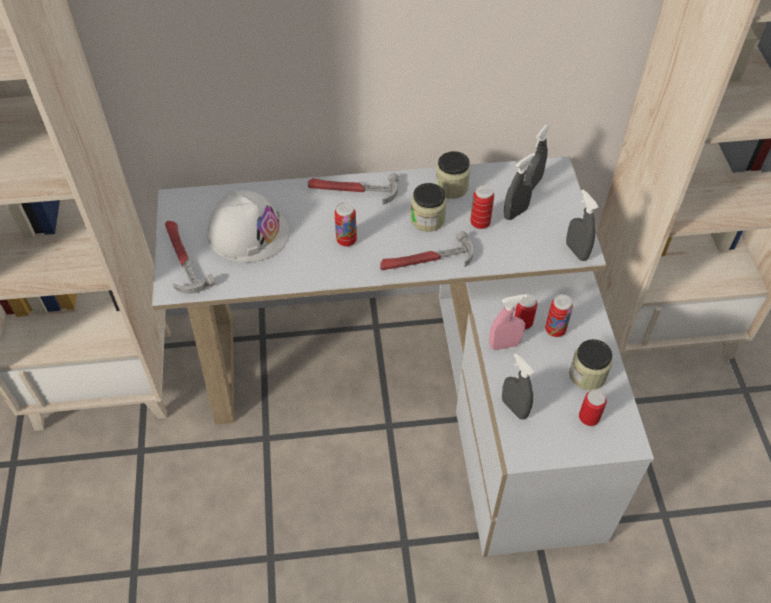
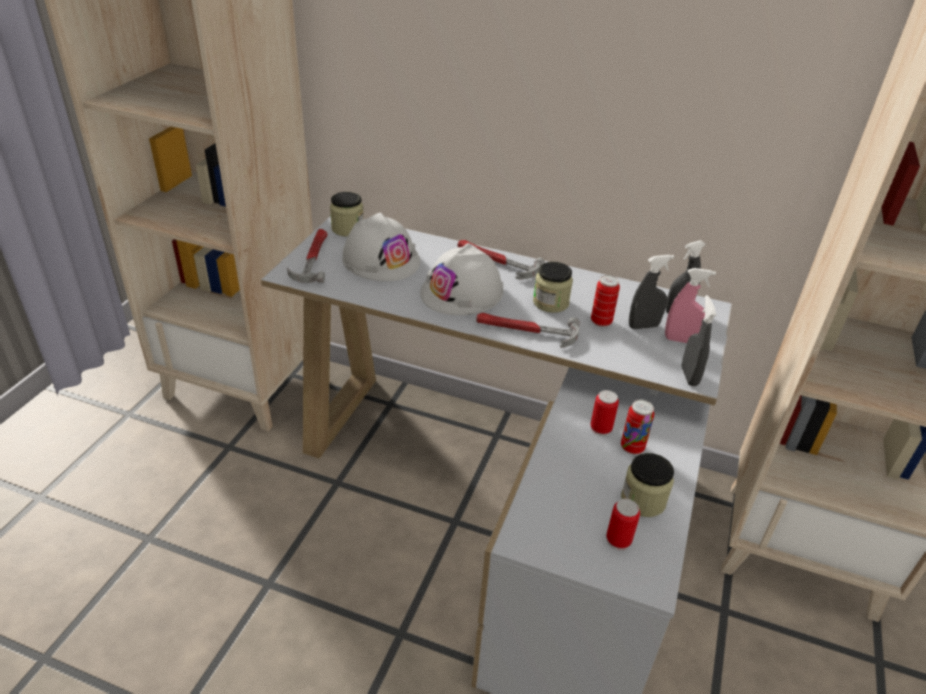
camera: 25 degrees right, 15 degrees down
(346, 240) = (462, 292): can -> white hard hat
(451, 187) = (592, 288): jar -> jar (347, 229)
(504, 345) = (568, 439): pink spray bottle -> pink spray bottle (681, 340)
(514, 408) = (540, 496): grey spray bottle -> none

